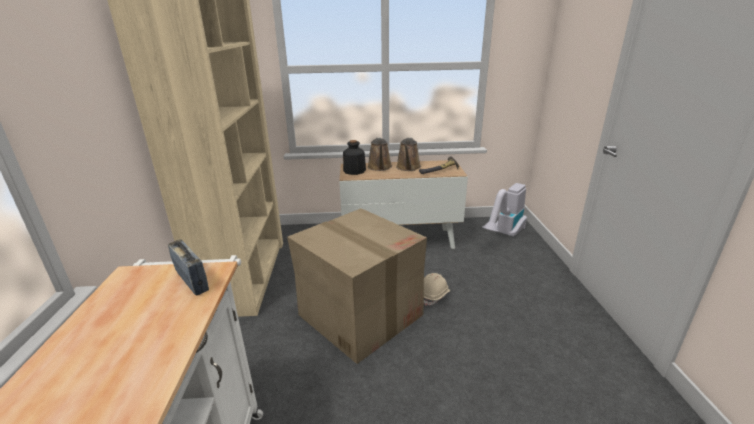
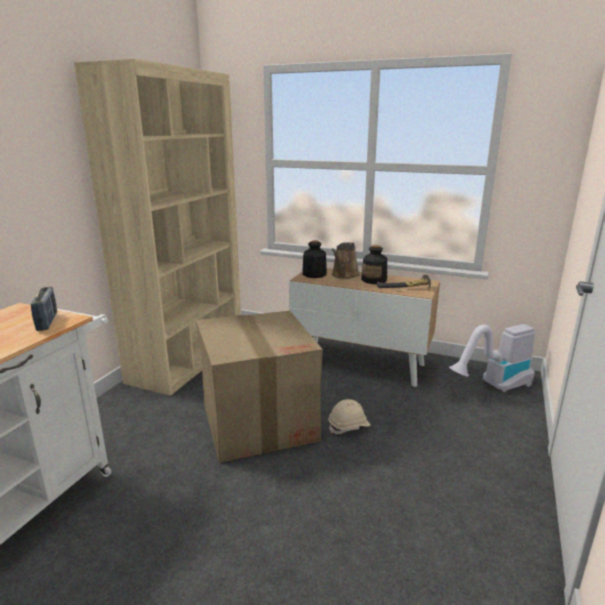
camera: 25 degrees right, 5 degrees down
(408, 168) = (374, 280): brown watering can -> bottle

